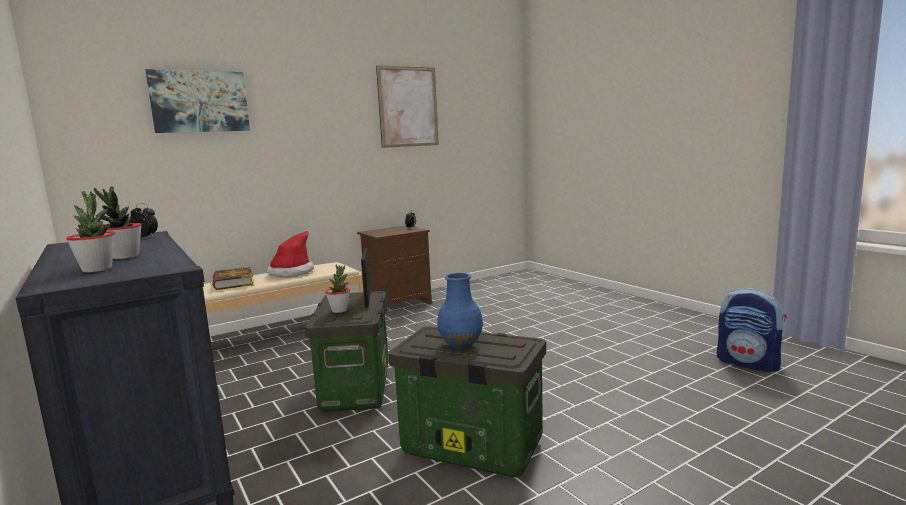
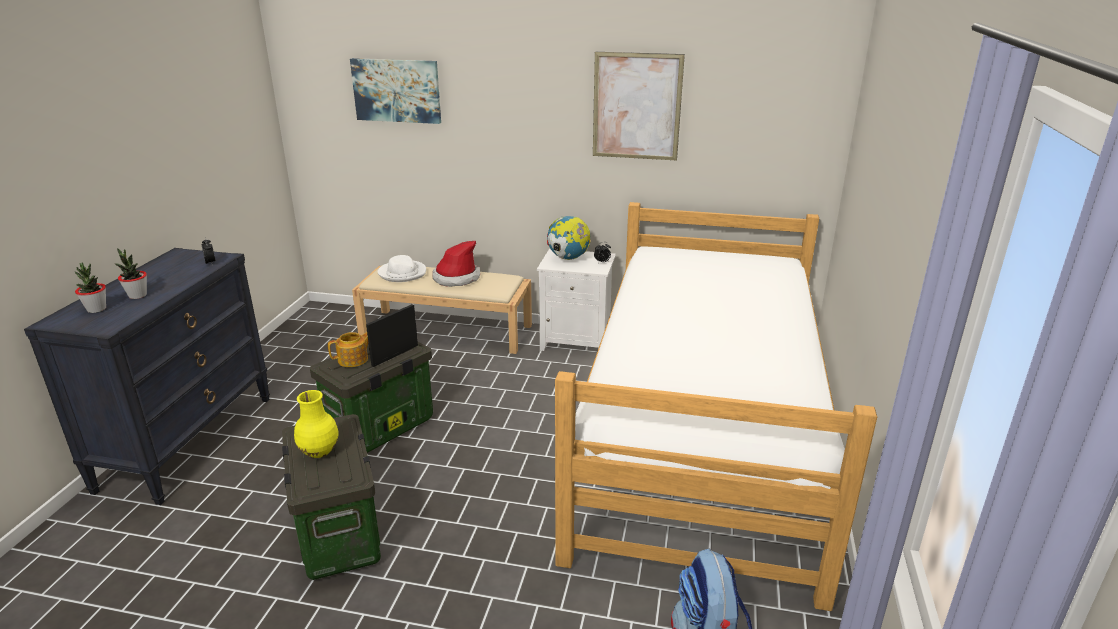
camera: 45 degrees right, 15 degrees up
(233, 282) = (402, 273): book -> white hat
(339, 310) = (354, 360): potted plant -> teapot
(384, 231) = (568, 258): none -> globe
(398, 303) = (577, 341): brown nightstand -> white nightstand
(461, 344) = (319, 451): blue vase -> yellow vase
(559, 308) = (701, 436): none -> bed

